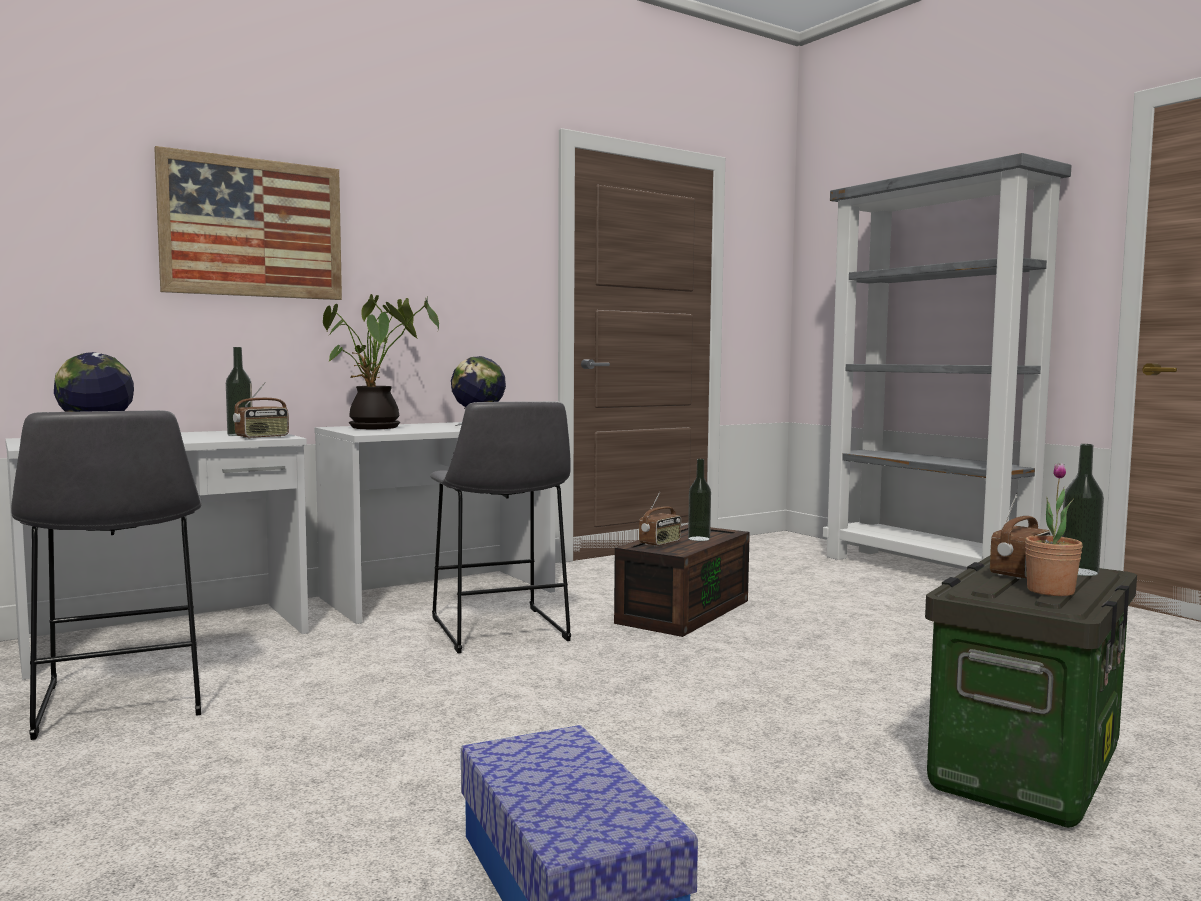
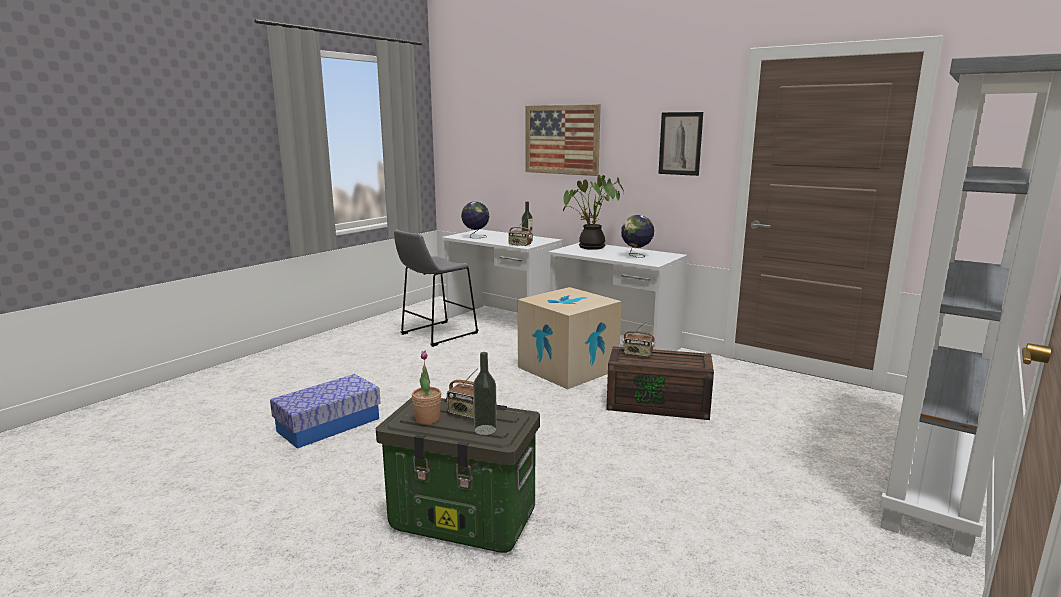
camera: 70 degrees right, 10 degrees up
(480, 250) = (680, 143): none -> picture
(499, 632) = (568, 368): grey stool -> cardboard box
(699, 538) = (665, 361): bottle -> none

